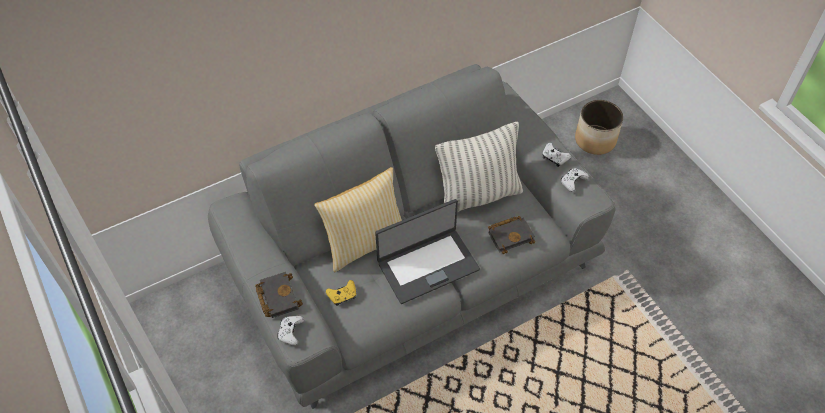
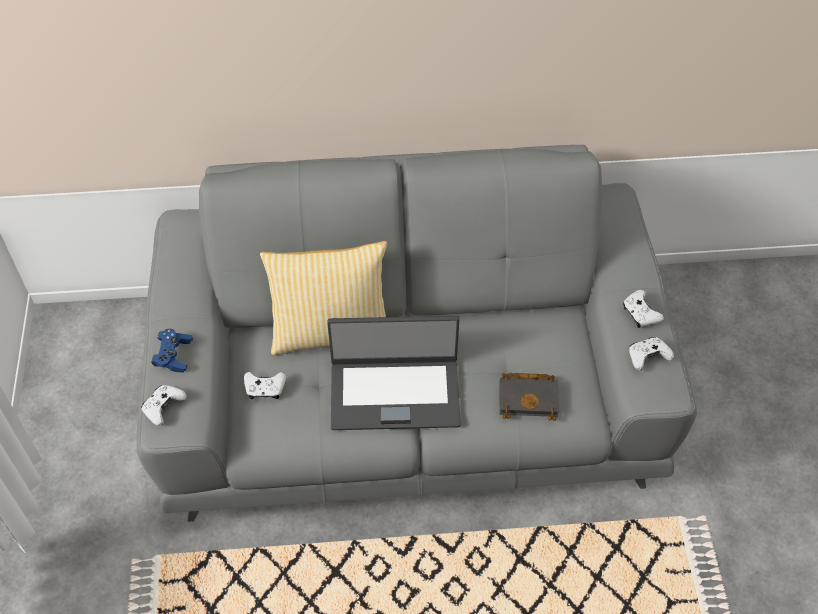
camera: 25 degrees right, 0 degrees up
(277, 296) = (173, 355): black book -> blue game controller
(342, 296) = (265, 389): yellow game controller -> white game controller
(478, 195) = (515, 327): pillow -> none
(595, 140) = (756, 318): planter -> none

